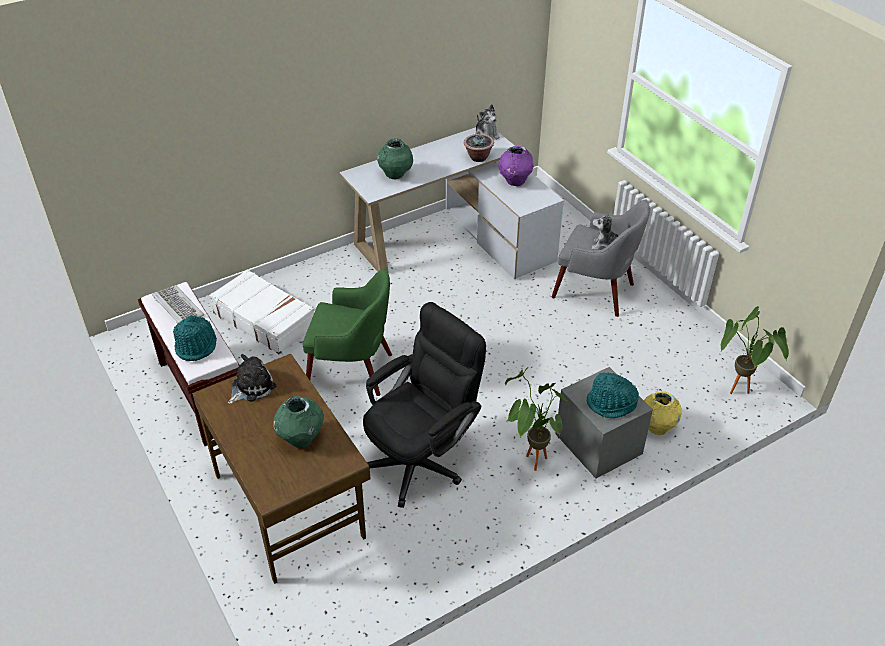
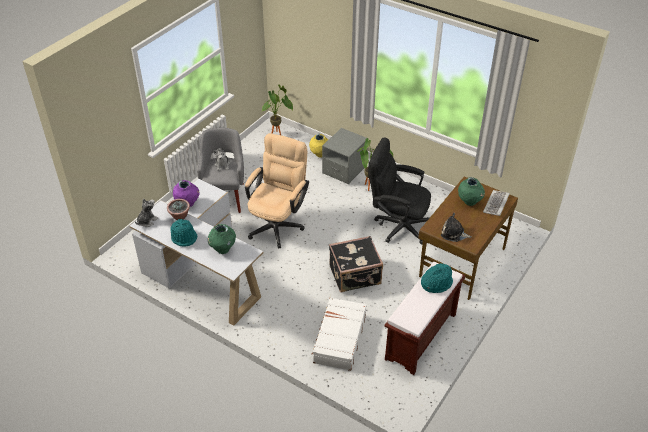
camera: 115 degrees left, 0 degrees up
(177, 307) = (413, 310): keyboard -> keyboard (496, 204)
(352, 370) = (355, 276): green armchair -> black suitcase
(505, 327) = (278, 224): none -> beige office chair
(611, 404) = (347, 139): turquoise hat -> turquoise hat (184, 237)

